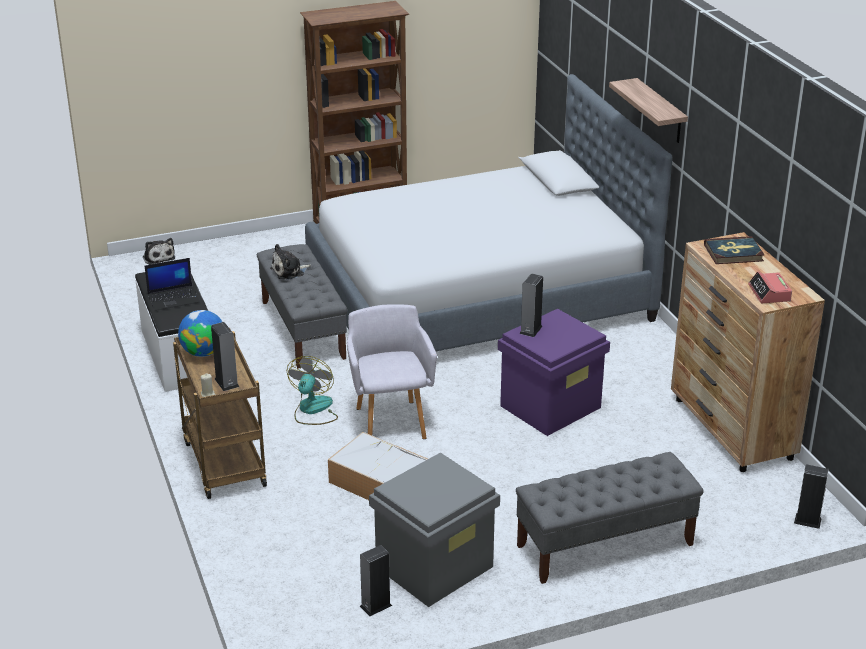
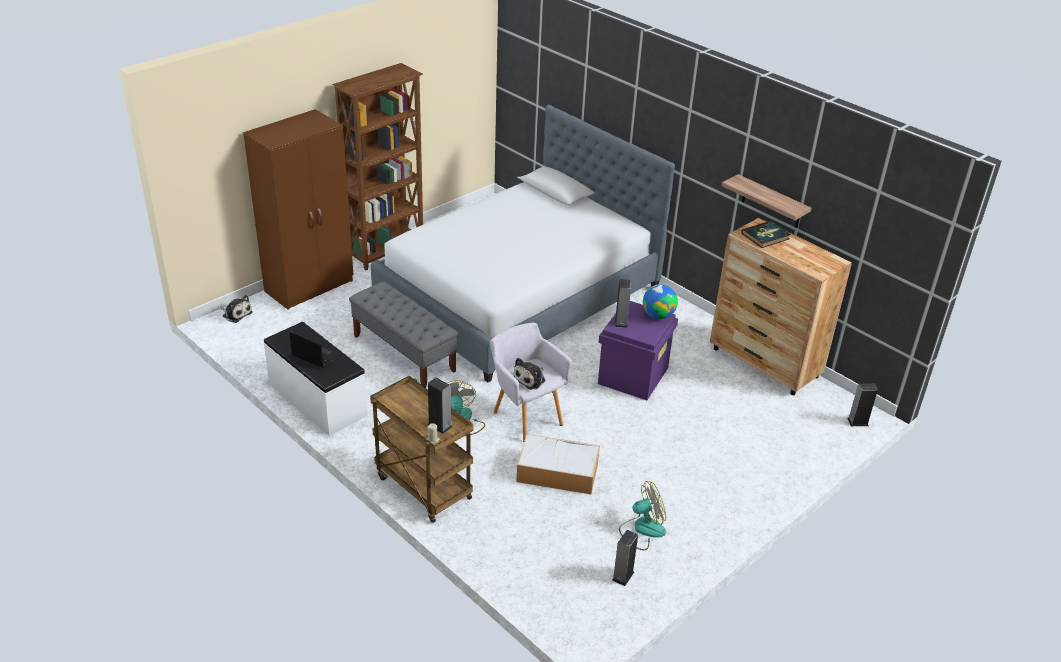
camera: 25 degrees left, 5 degrees up
(174, 298) = (315, 355): laptop -> laptop turned 105 degrees counterclockwise
(204, 353) = (400, 403): globe -> globe (658, 315)
(253, 245) = (310, 286): none -> brown wardrobe
(289, 271) = (390, 309): plush toy -> plush toy (530, 379)
(434, 566) = (642, 530): grey storage box -> fan
(604, 545) = (744, 478): grey bench -> none
(660, 111) = (655, 130): shelf -> shelf (771, 202)
(769, 293) = (814, 264): alarm clock -> none

